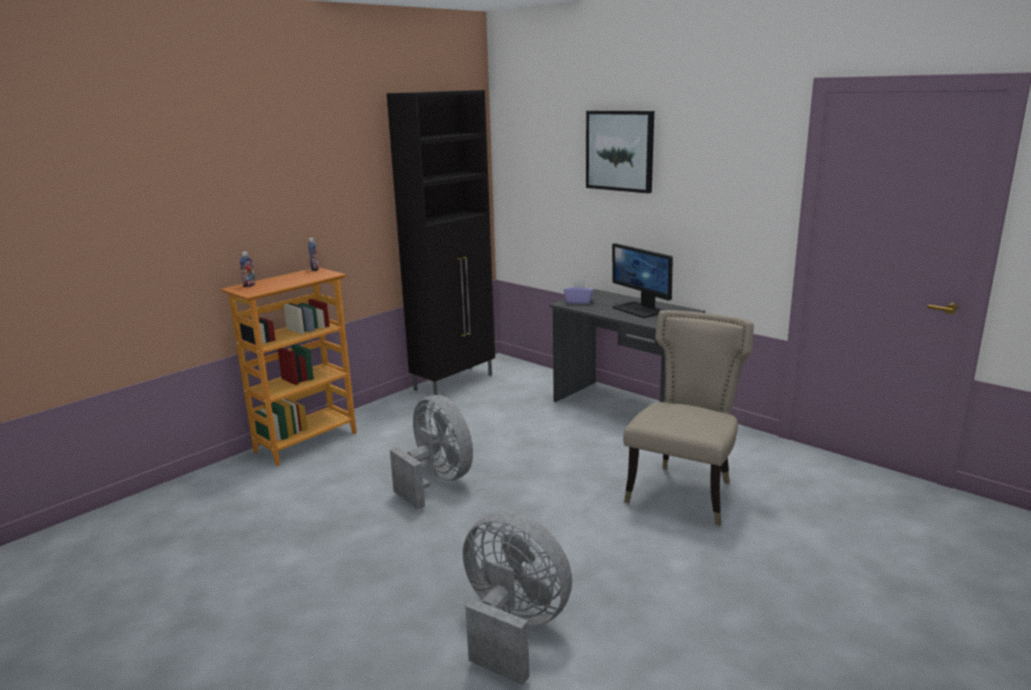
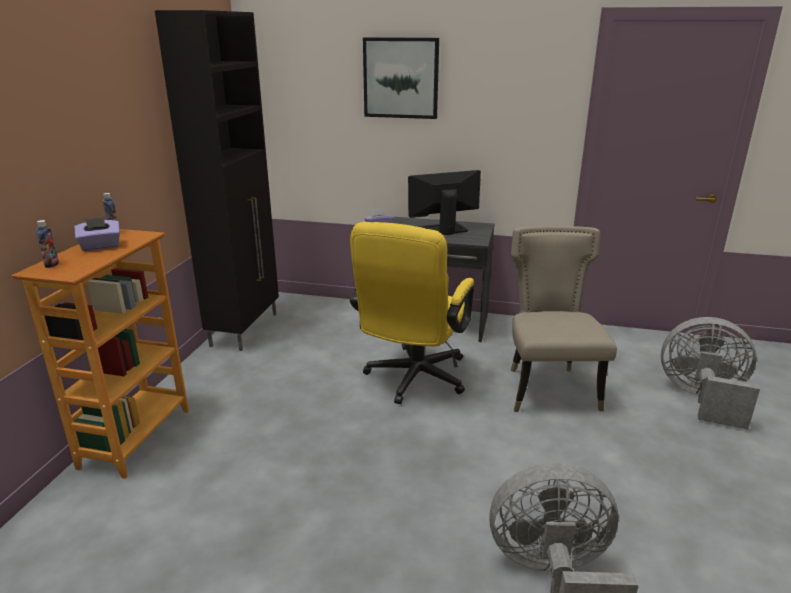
camera: 30 degrees left, 5 degrees up
(292, 278) = (101, 247): none -> purple tissue box
(436, 481) = (329, 442): grey fan -> grey fan (702, 399)
(556, 454) = (413, 380): none -> yellow office chair
(640, 310) = (442, 230): monitor -> monitor turned 135 degrees clockwise

